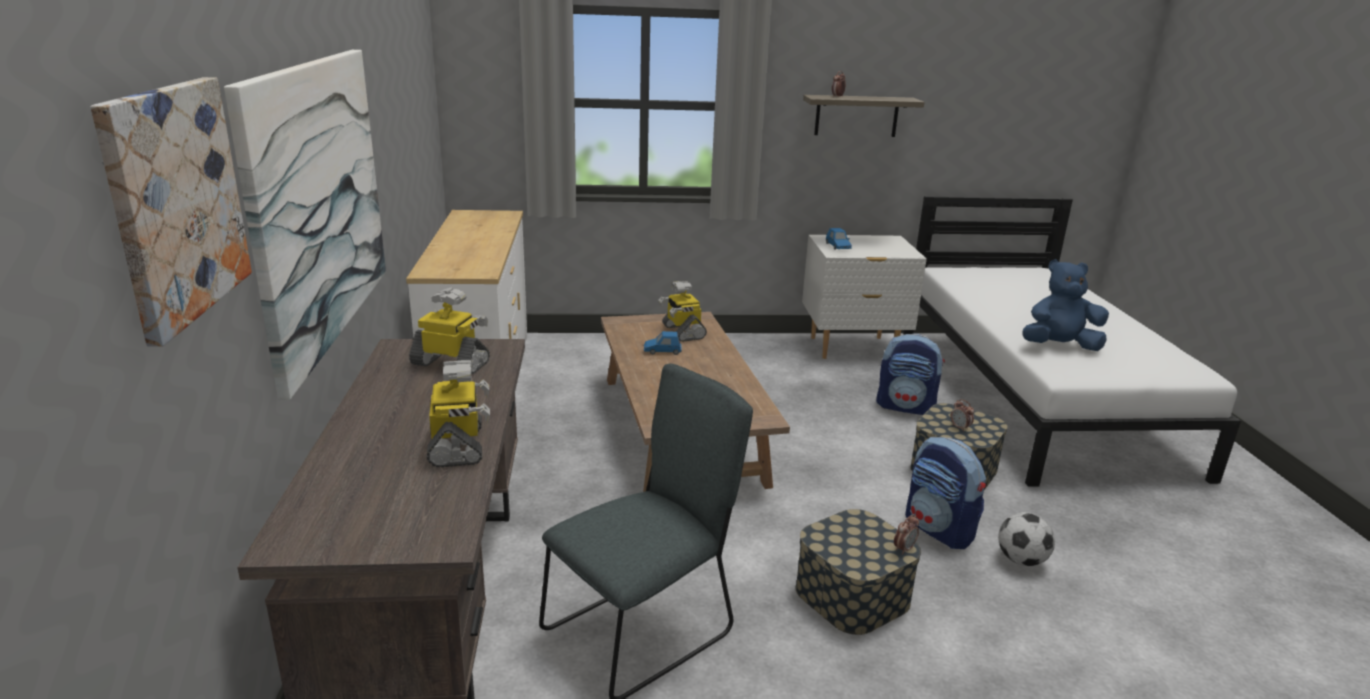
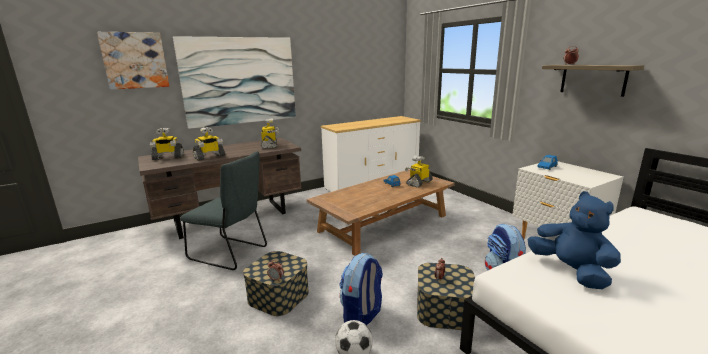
camera: 65 degrees right, 5 degrees down
(359, 508) = (168, 157): none -> toy robot

